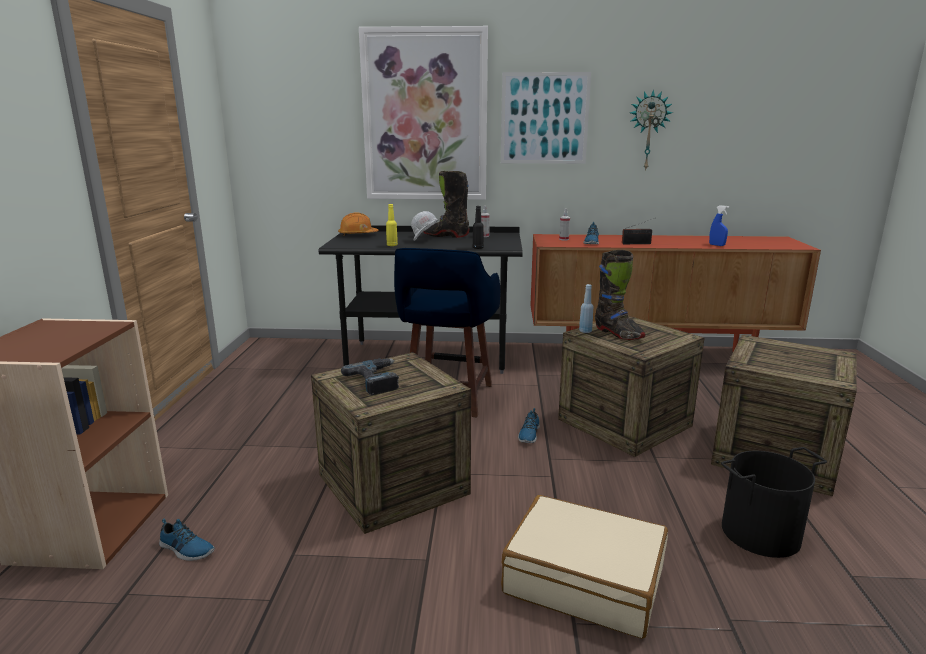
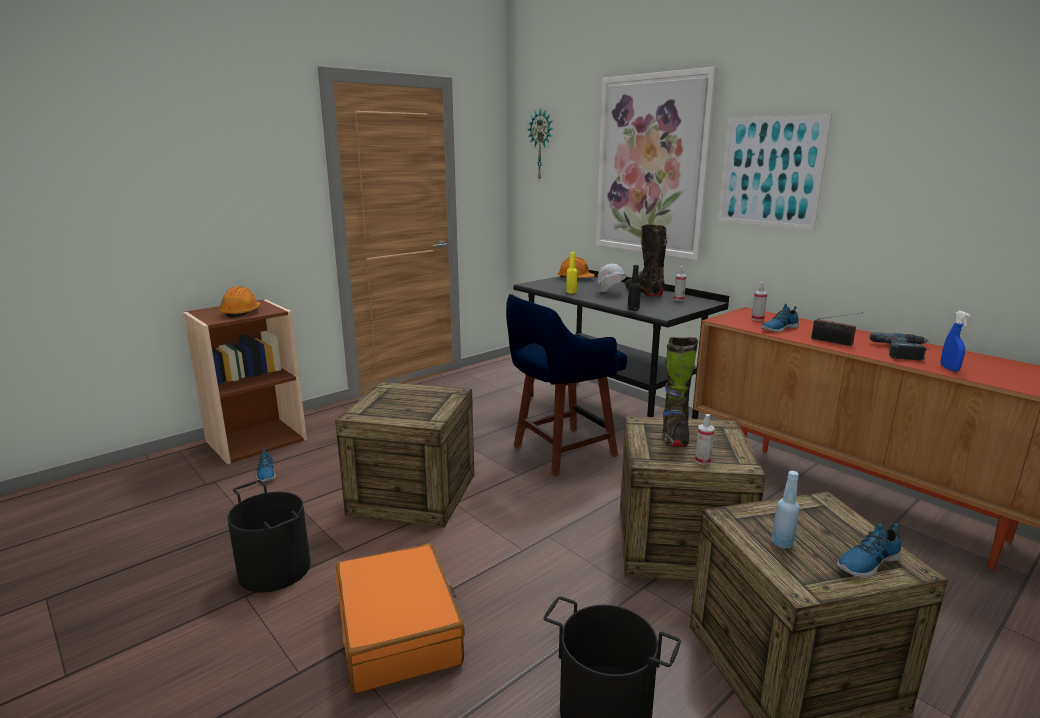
camera: 45 degrees right, 0 degrees up
(65, 338) = (241, 313): none -> orange hard hat
(377, 380) = (403, 400): power drill -> power drill (904, 351)
(392, 614) = (275, 568): none -> black bucket
(528, 434) = (569, 509): shoe -> shoe (867, 562)
(584, 580) = (399, 631): beige suitcase -> orange suitcase
(585, 331) = (648, 422): blue bottle -> blue bottle (782, 543)
(648, 130) = (905, 193): wall clock -> wall clock (542, 145)
(664, 341) = (702, 461): none -> spray bottle

